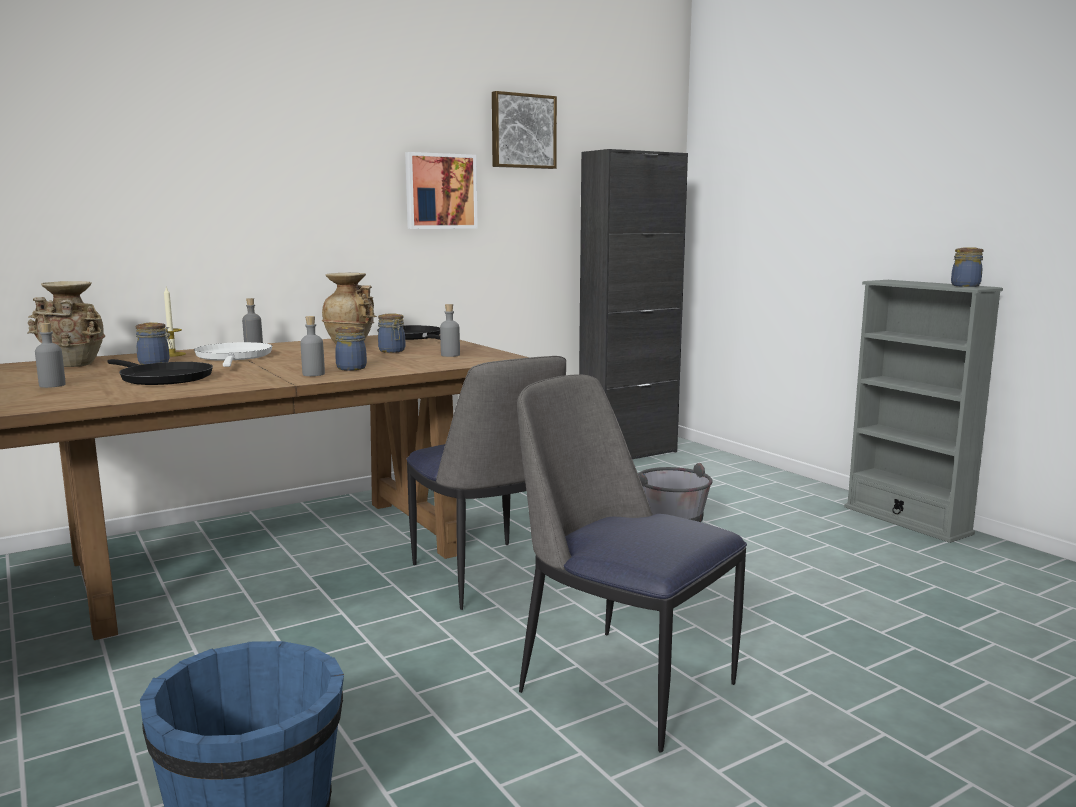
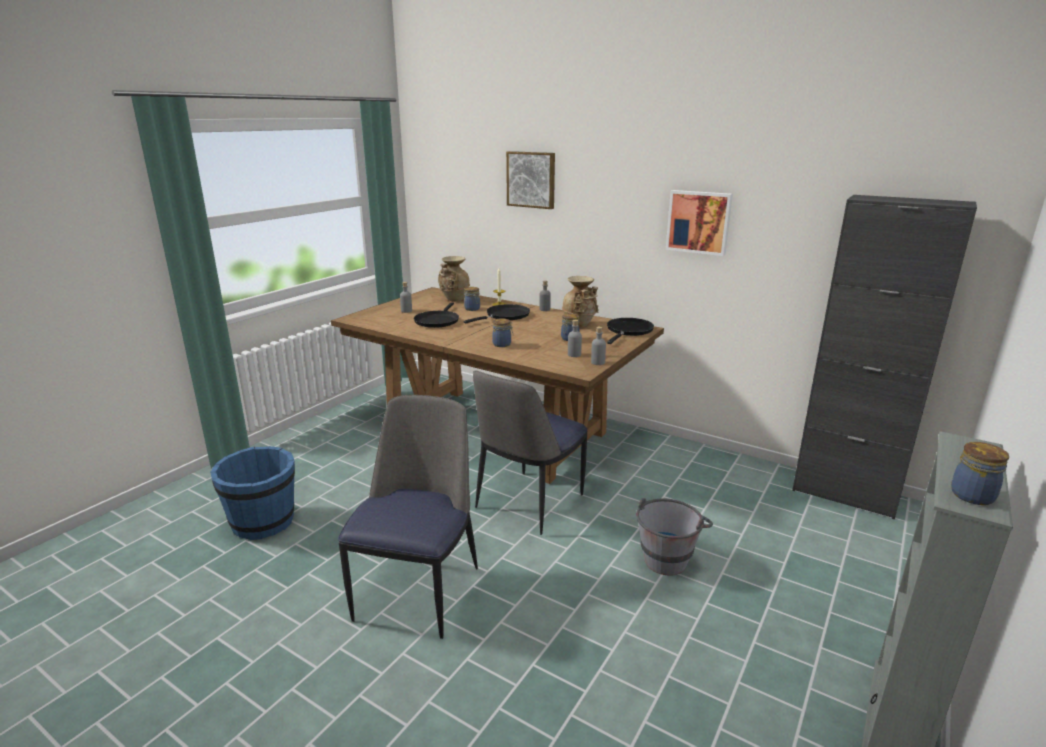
camera: 65 degrees right, 10 degrees up
(234, 357) = (505, 316): white frying pan -> black frying pan
(313, 374) = (476, 342): grey bottle -> grey bottle (598, 362)
(522, 131) = (789, 173): picture -> picture (531, 179)

